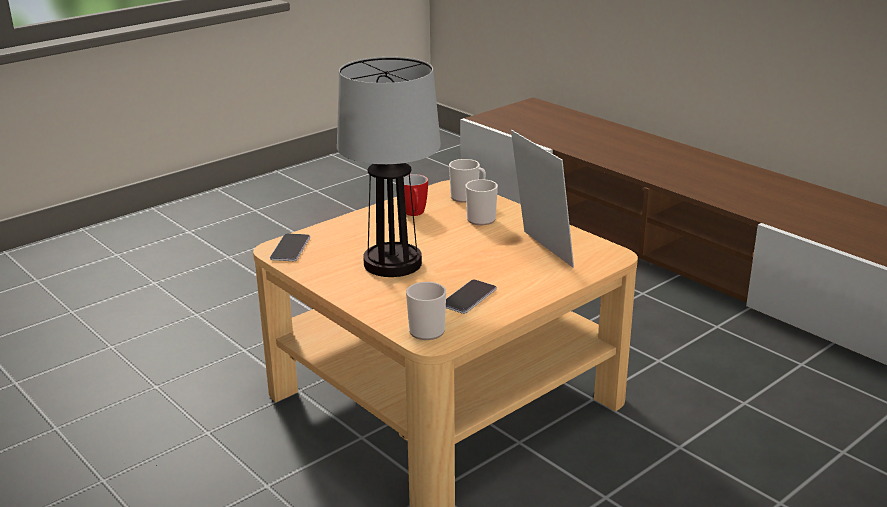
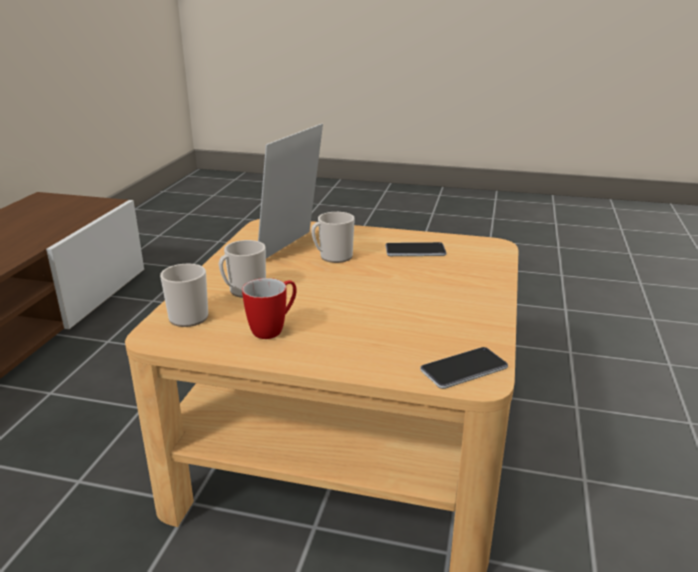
camera: 125 degrees left, 0 degrees up
(394, 263) = (405, 298): table lamp -> none
(427, 328) = (482, 250): mug -> mug (332, 257)

